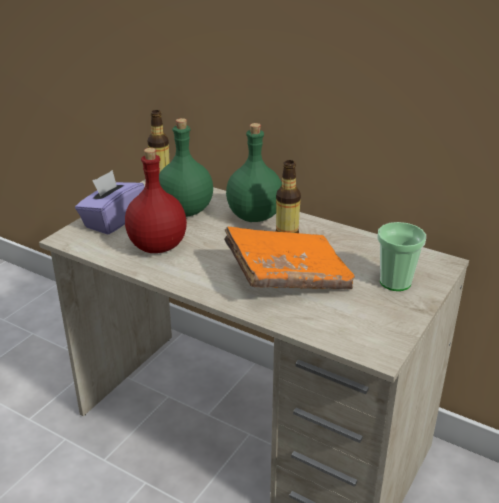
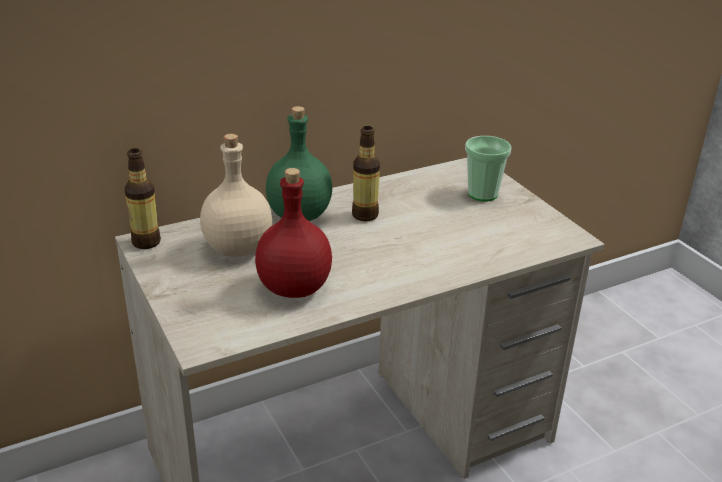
camera: 60 degrees left, 0 degrees up
(112, 221) = (199, 301): purple tissue box -> none
(186, 211) = (238, 247): green bottle -> beige bottle
(287, 277) = (428, 236): orange book -> none

